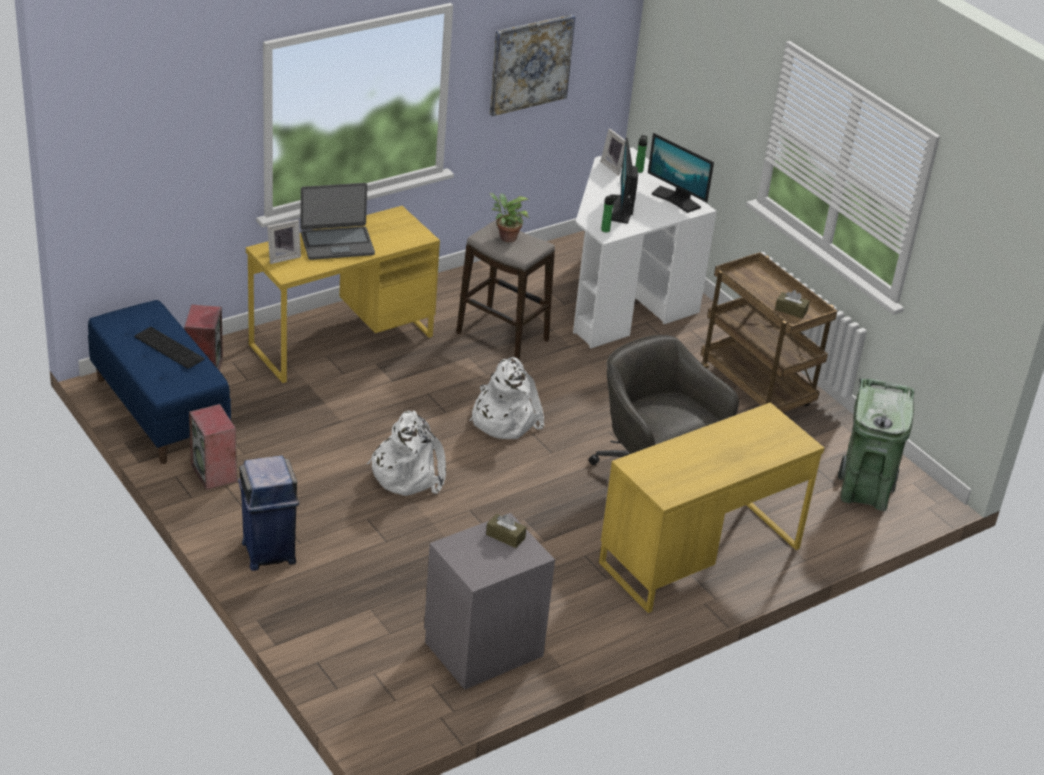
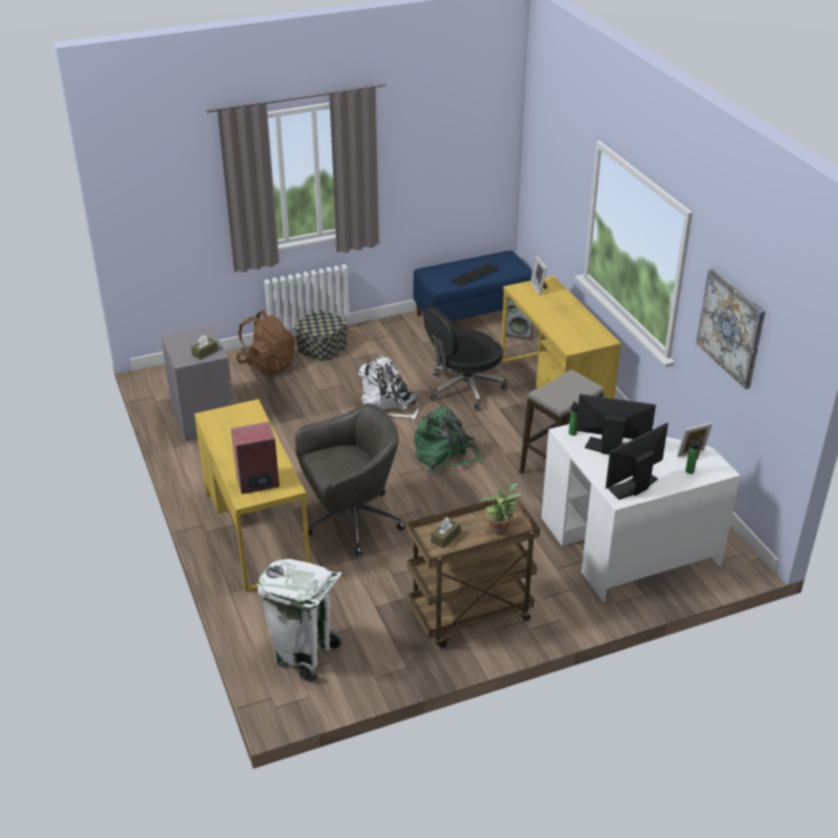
camera: 105 degrees right, 0 degrees up
(214, 473) = (403, 332): speaker -> speaker (257, 482)
(269, 552) = (322, 347): blue trash can -> storage box
(326, 604) = (267, 364): none -> brown backpack
(337, 243) = (559, 310): laptop -> none
(354, 410) = (464, 389): none -> black office chair
(503, 419) = (445, 456): white backpack -> green backpack
(505, 237) = (570, 387): potted plant -> potted plant (499, 527)
(864, 492) = (304, 655): green trash can -> white trash can

